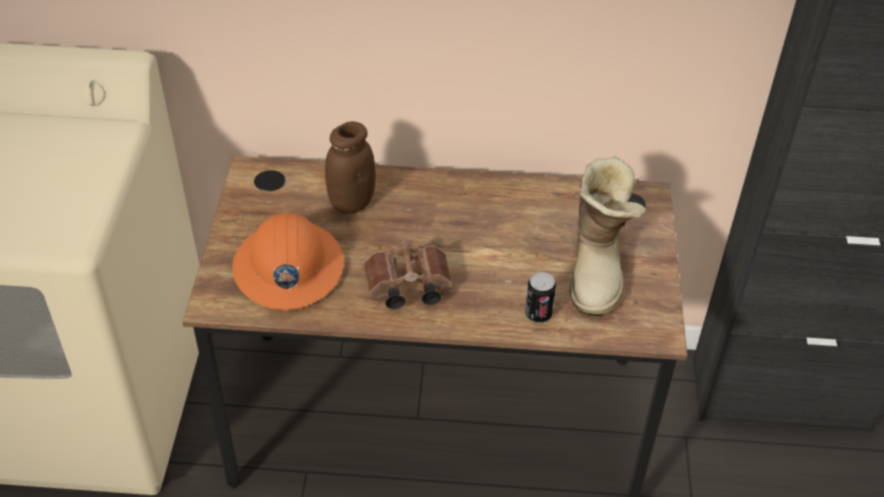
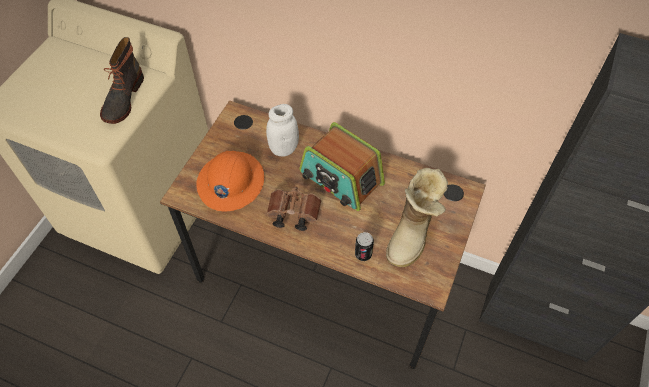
camera: 20 degrees right, 10 degrees up
(81, 169) = (122, 99): none -> boot
(351, 202) = (283, 149): brown jar -> white jar
(458, 222) = (341, 178): none -> radio

